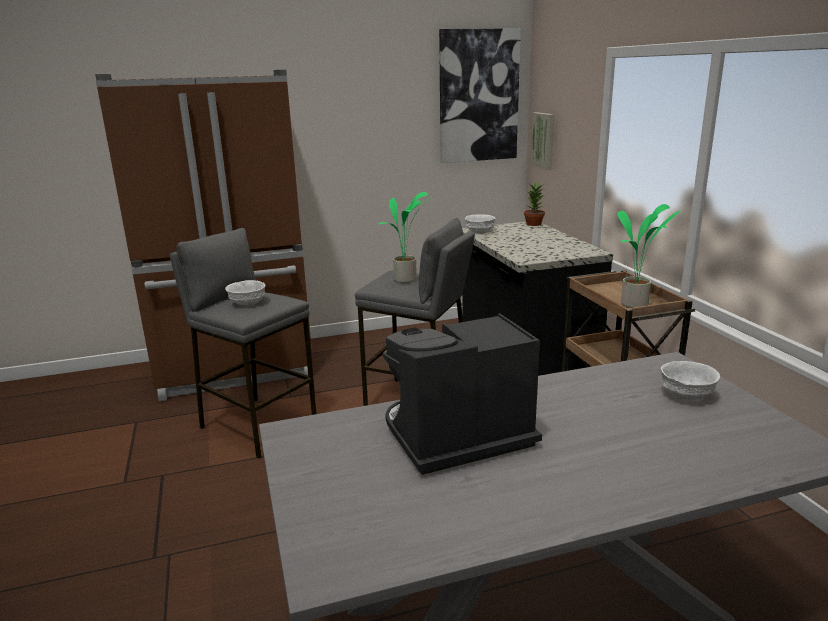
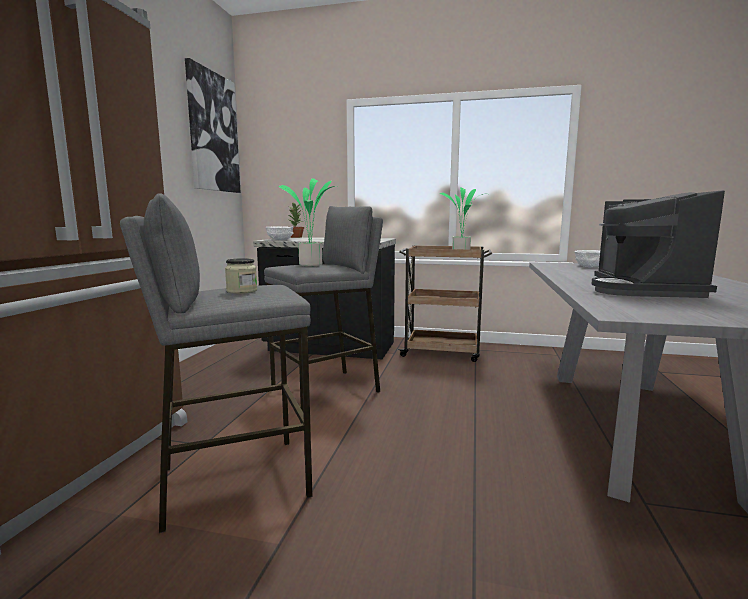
camera: 60 degrees left, 10 degrees down
(247, 303) = (242, 291): white bowl -> jar
(544, 140) = (269, 176): picture -> none

